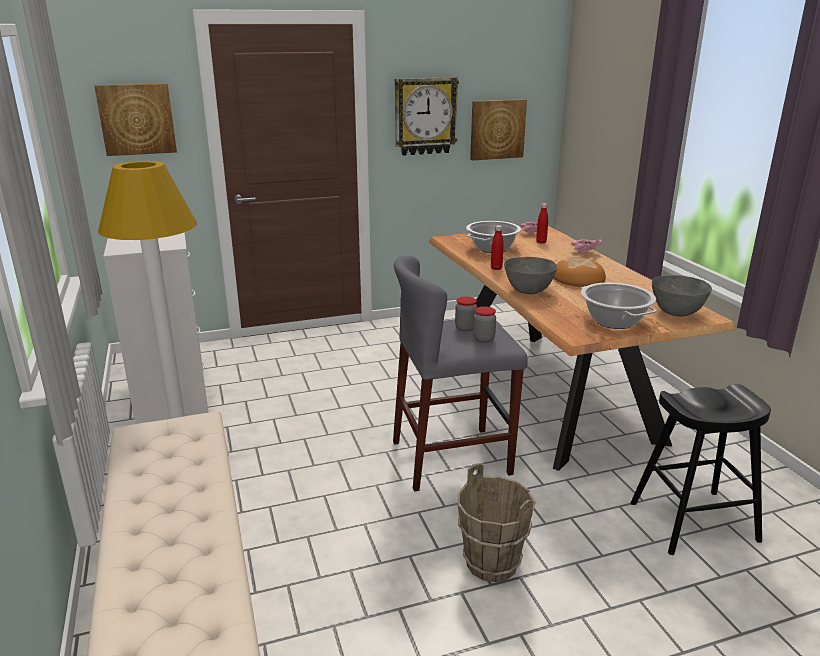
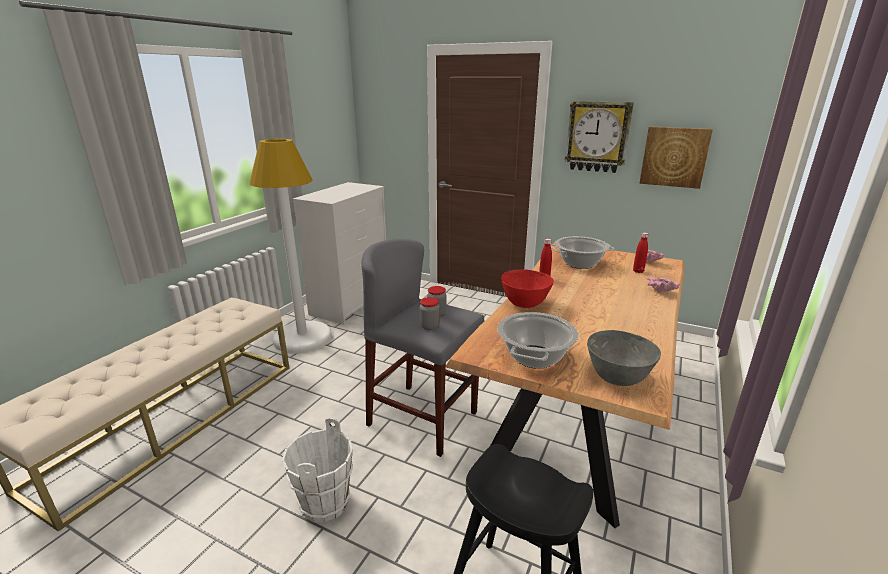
camera: 45 degrees right, 0 degrees up
(137, 119) = (389, 120): picture -> none
(491, 563) = (324, 504): brown bucket -> white bucket
(528, 291) = (524, 304): grey bowl -> red bowl
(578, 278) = (595, 311): bread -> none

